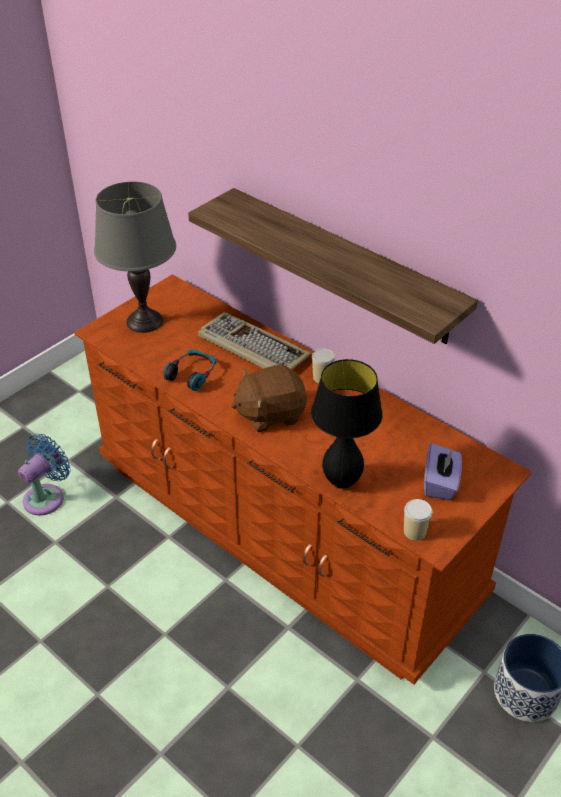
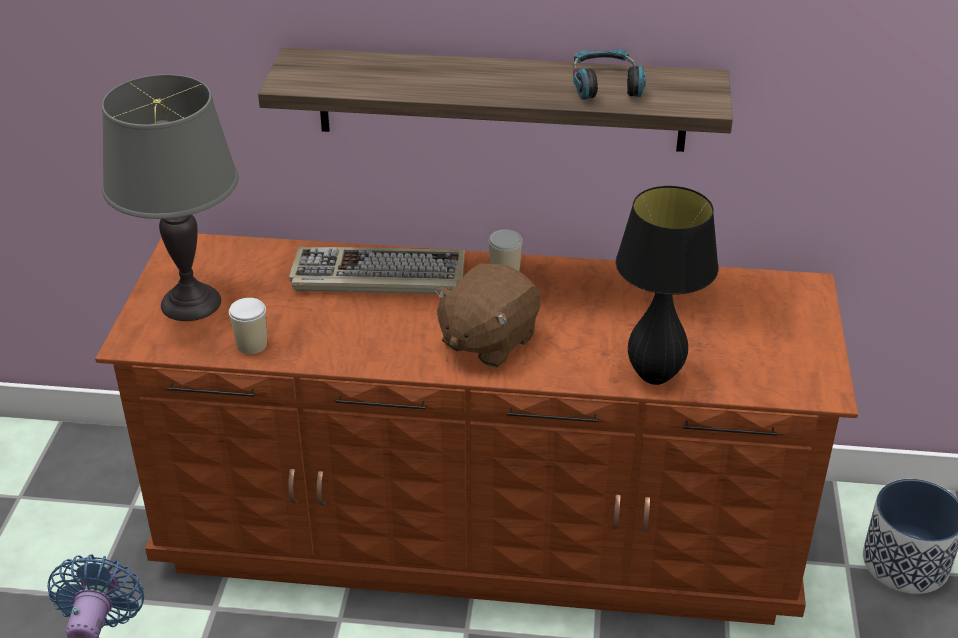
camera: 35 degrees left, 5 degrees down
(192, 374) = (333, 339): headphones -> headphones (605, 84)
(414, 531) = (789, 389): cup -> cup (252, 345)
(440, 483) = (760, 328): purple tissue box -> none

